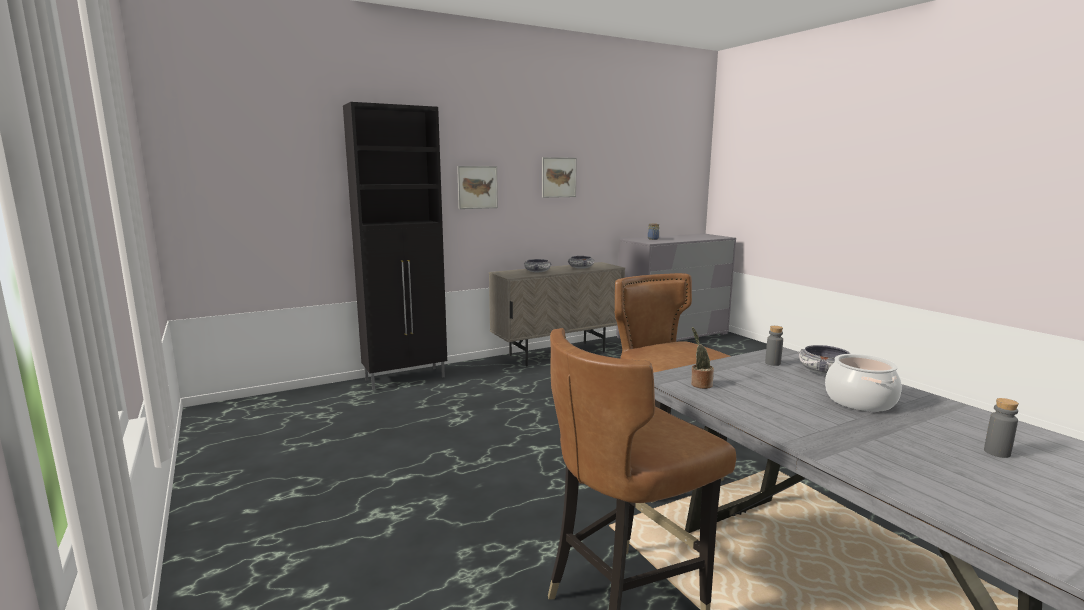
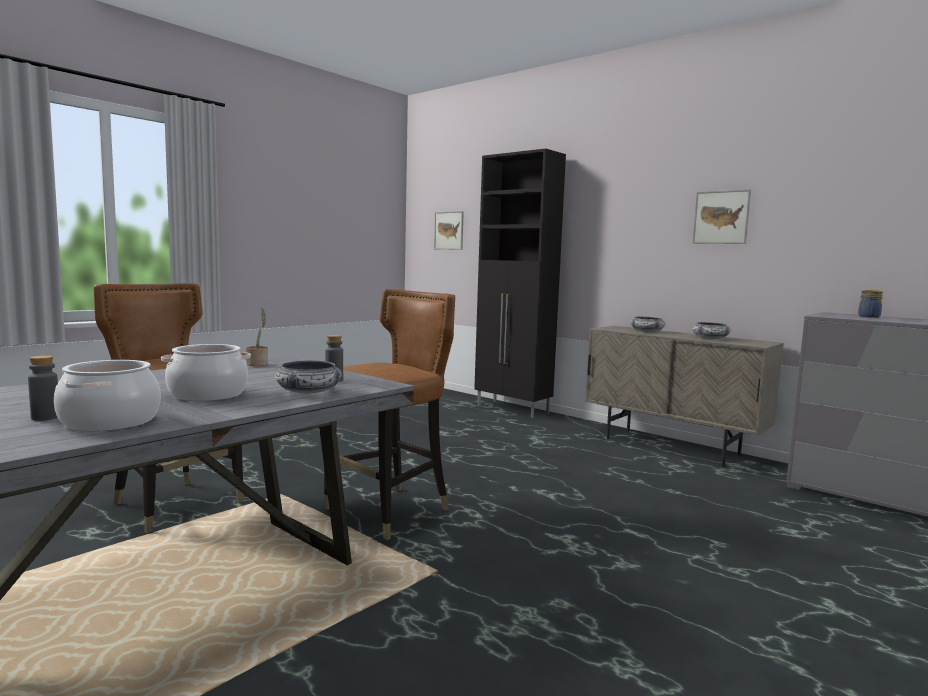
camera: 70 degrees right, 5 degrees down
(477, 187) = (613, 230): picture -> picture (449, 230)
(983, 428) = (110, 422): none -> cooking pot

